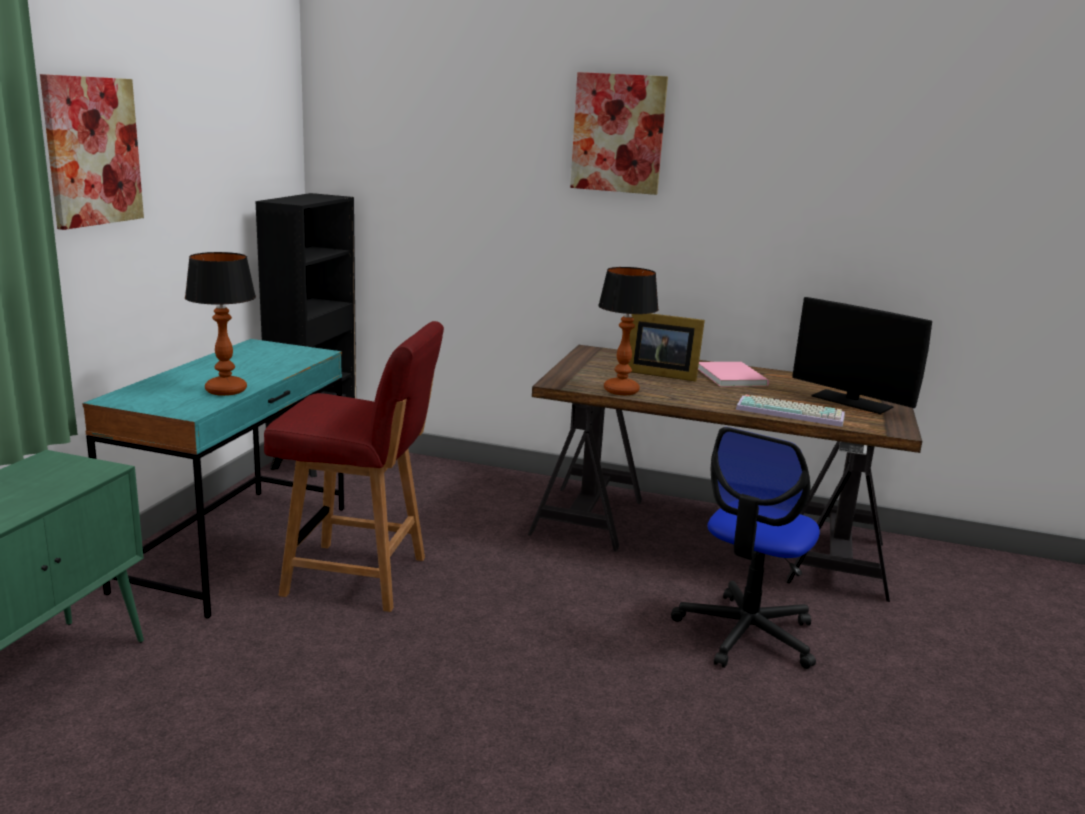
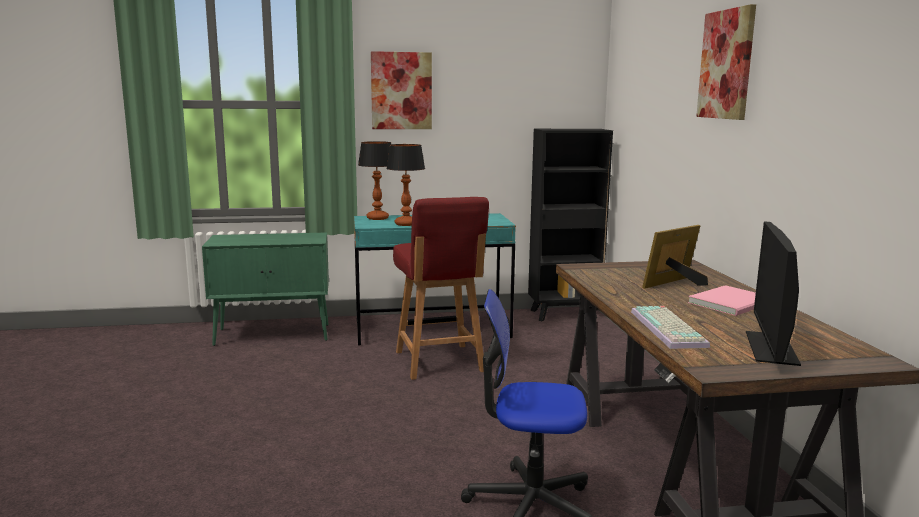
camera: 65 degrees right, 5 degrees down
(622, 391) = (598, 281): table lamp -> table lamp (377, 218)
(659, 373) = (674, 284): picture frame -> picture frame turned 60 degrees clockwise

